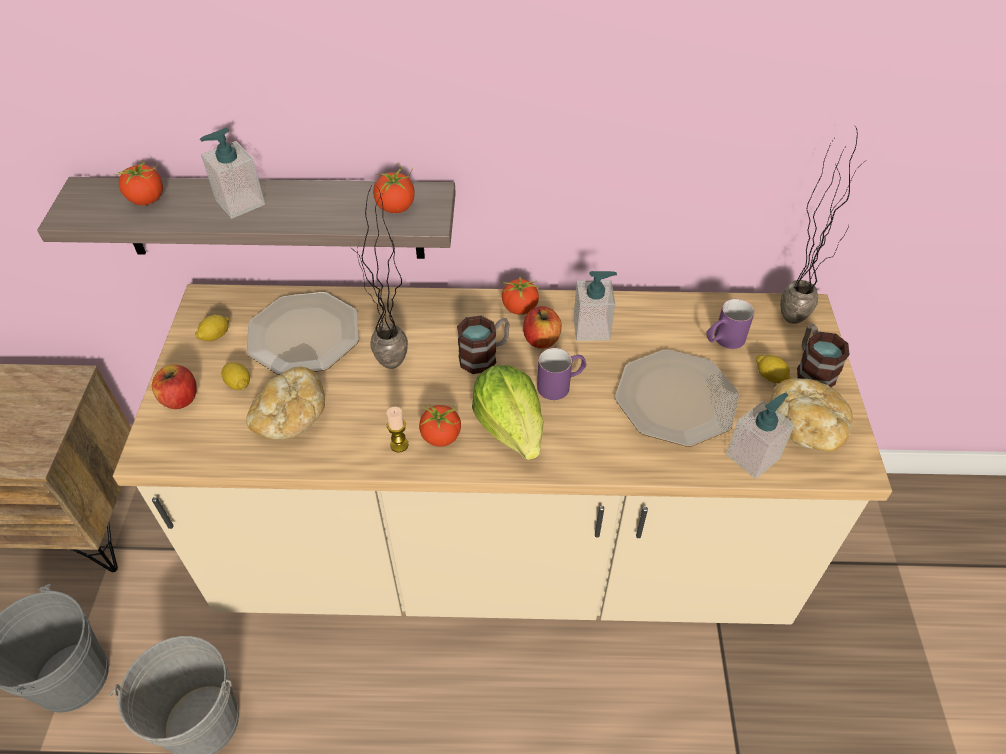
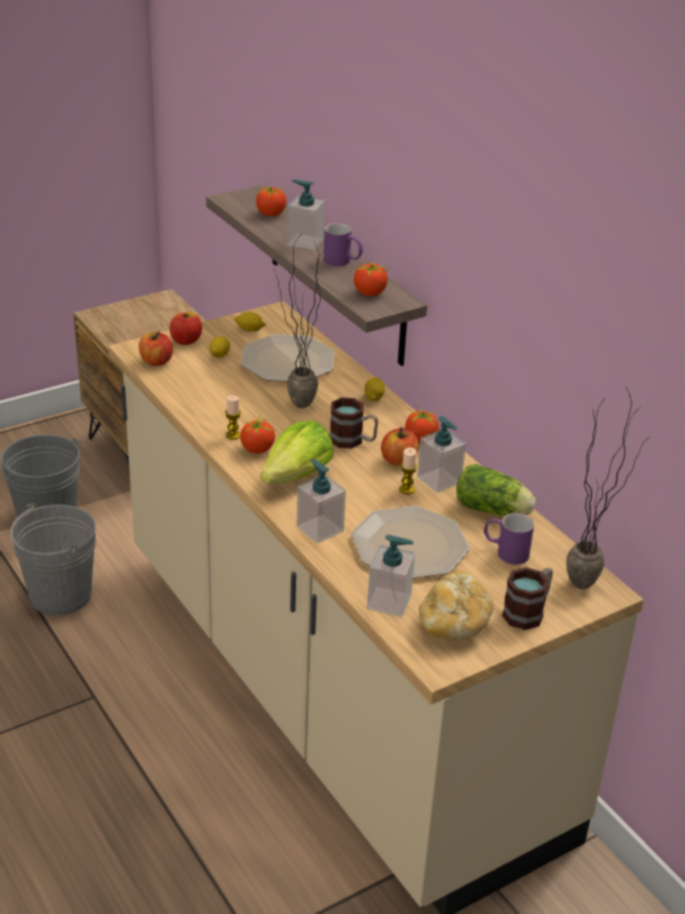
camera: 55 degrees right, 15 degrees down
(195, 445) = (156, 361): none -> apple
(291, 418) = (212, 386): bread -> none
(561, 385) = (362, 485): purple mug -> purple mug (343, 262)
(590, 357) = (406, 489): none -> candle
(610, 452) = (319, 529): none -> soap dispenser
(660, 317) = (494, 511): none -> lettuce
(770, 376) = (492, 589): lemon -> lemon (374, 397)

